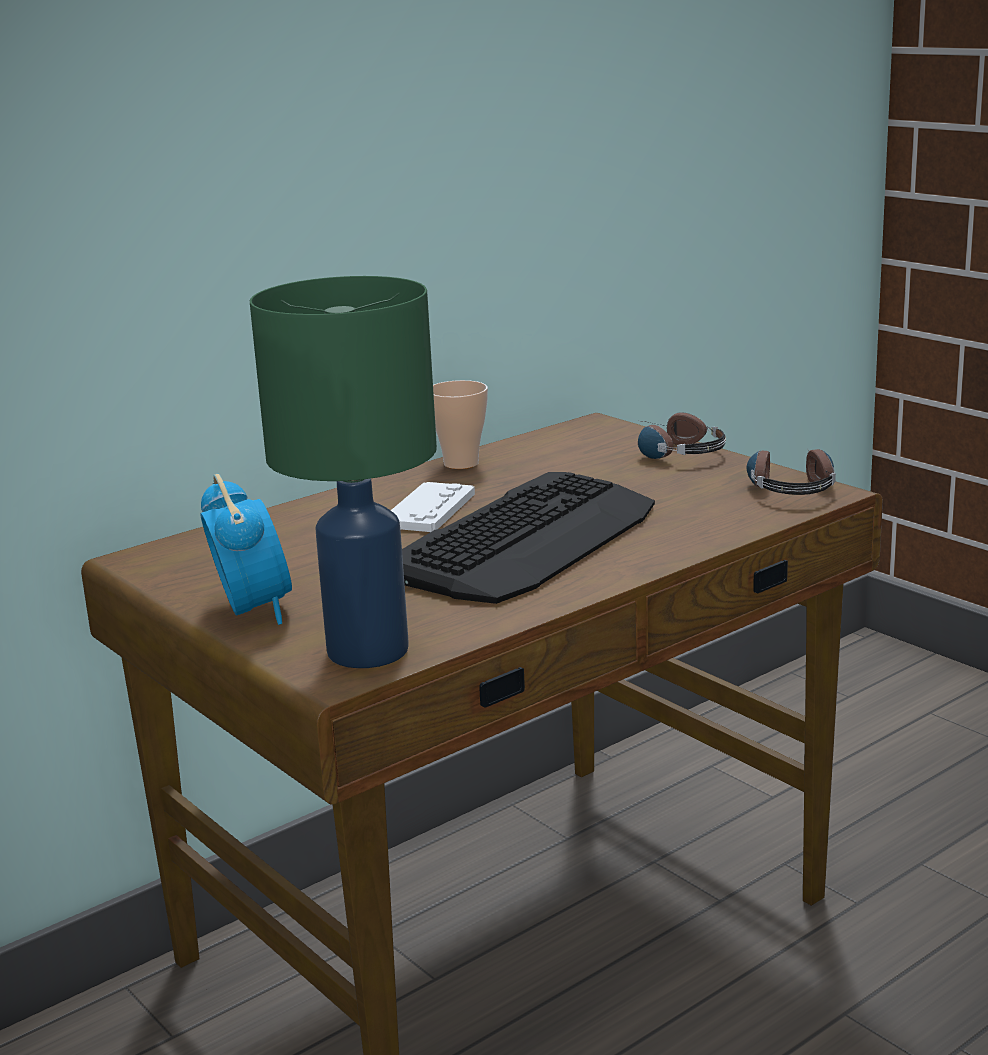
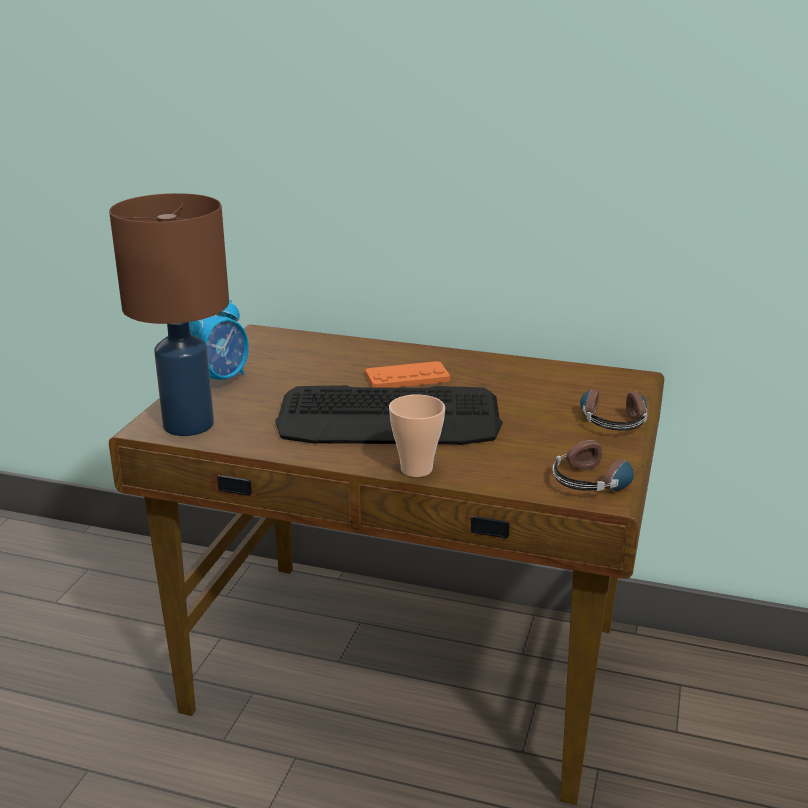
camera: 55 degrees right, 5 degrees up
(370, 650) = (189, 425): green table lamp -> brown table lamp
(429, 510) = (407, 377): white game controller -> orange game controller
(461, 463) = (496, 362): cup -> cup (416, 469)

